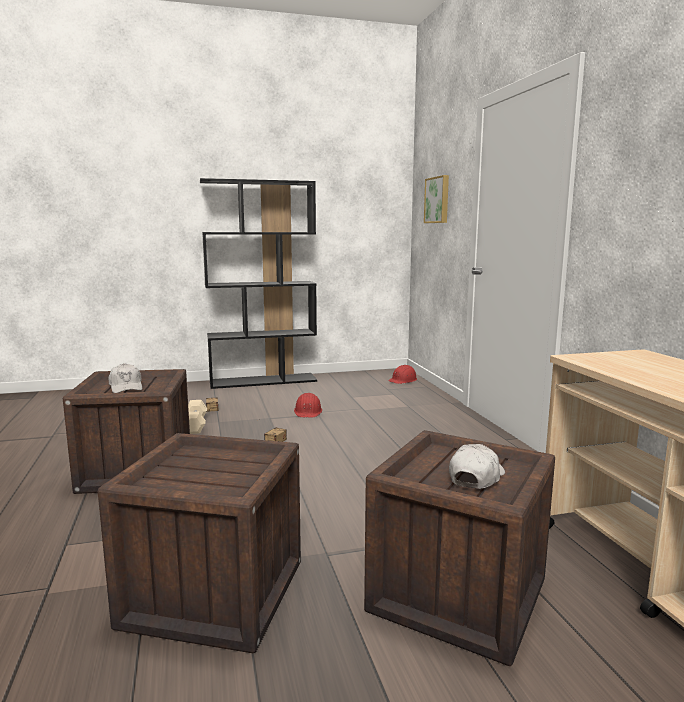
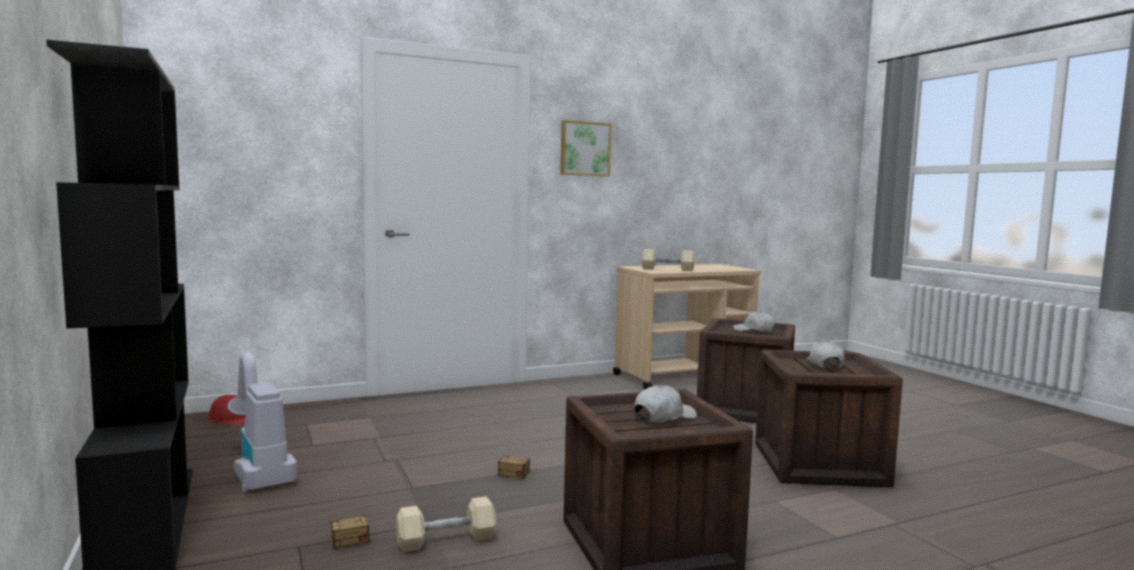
camera: 100 degrees left, 5 degrees down
(219, 470) = (824, 364): none -> white cap
(308, 411) = (382, 466): red hard hat -> none
(315, 390) = (258, 469): none -> vacuum cleaner
(438, 200) = (253, 142): picture -> picture (584, 149)
(625, 365) = (667, 269): none -> beige dumbbell

